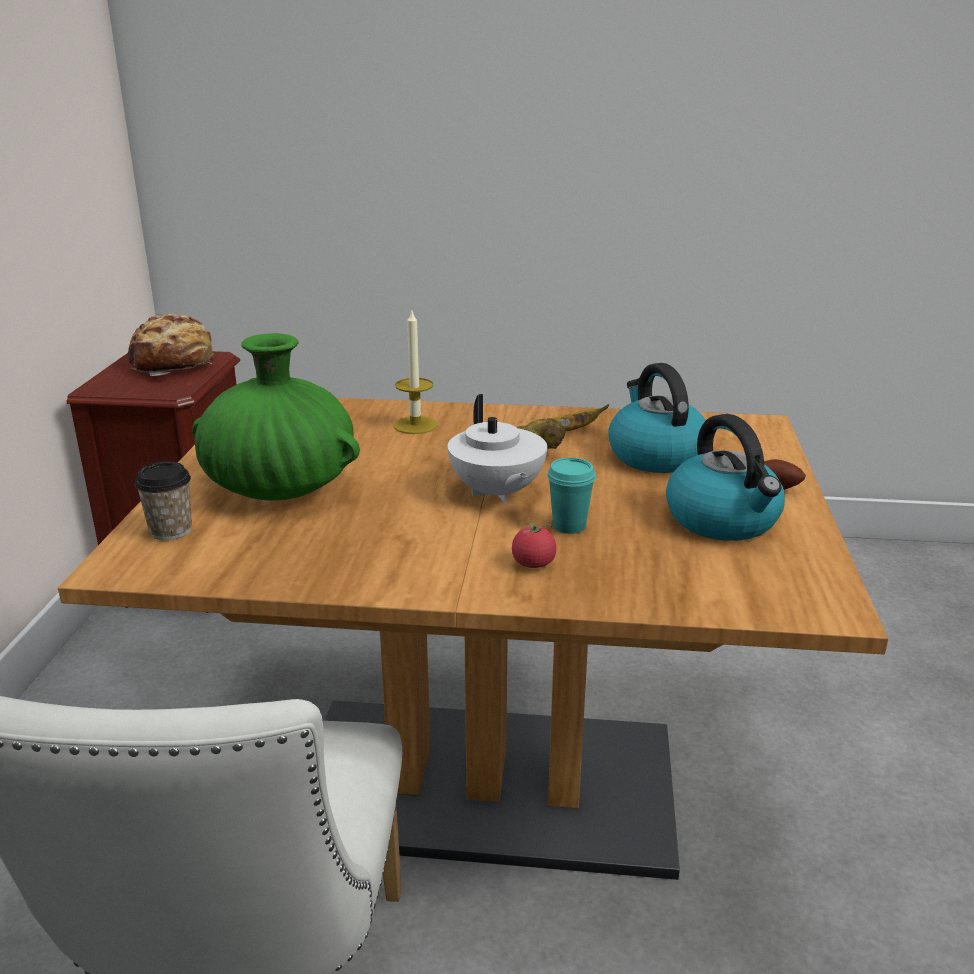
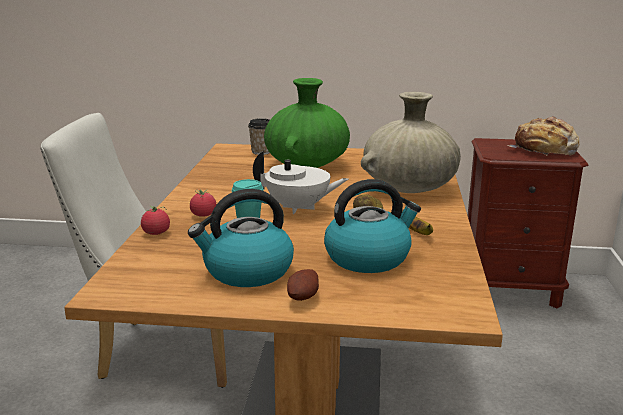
camera: 90 degrees right, 5 degrees down
(415, 425) = (408, 188): candle -> beige vase
(496, 493) = (298, 208): white teapot -> white teapot turned 150 degrees counterclockwise
(618, 597) = (156, 233): none -> tomato

